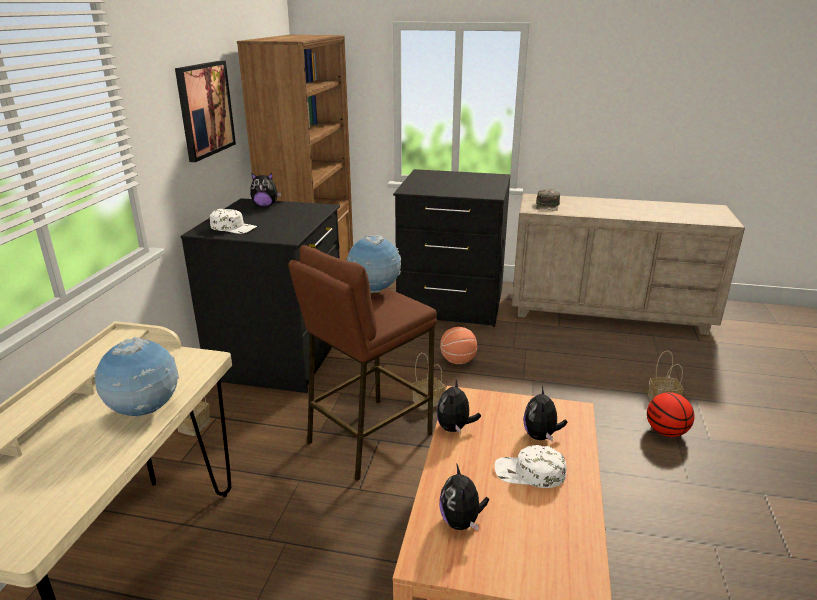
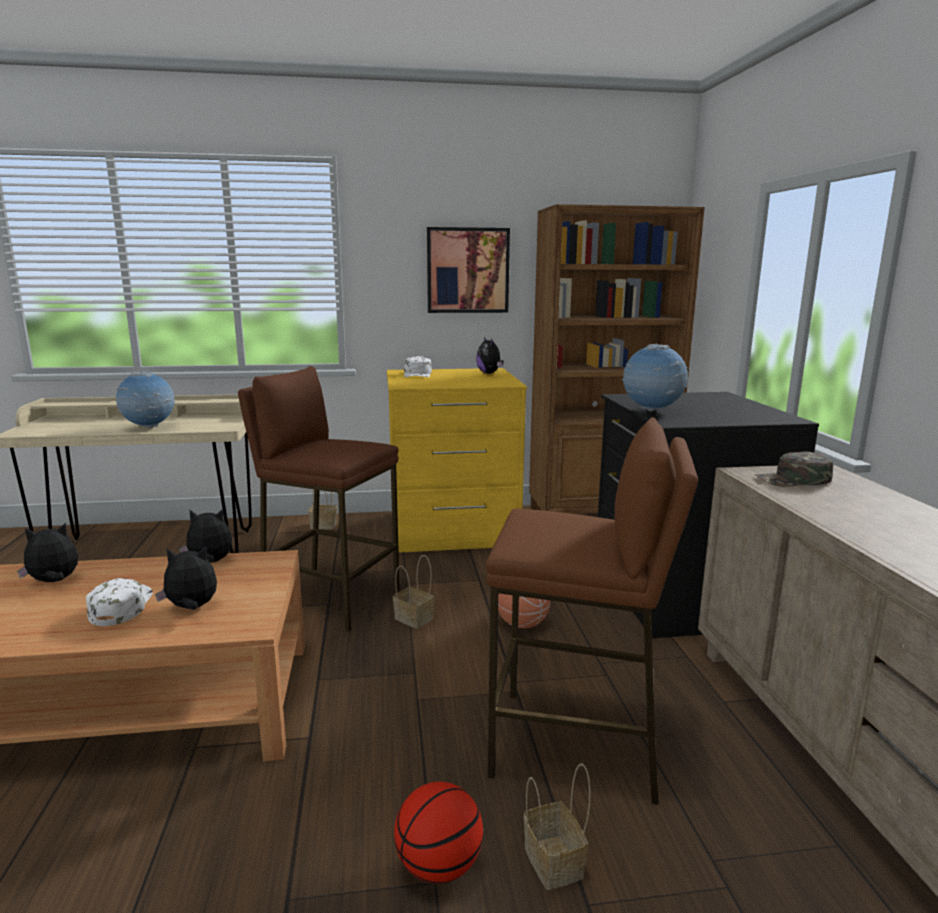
camera: 70 degrees right, 10 degrees down
(281, 356) = (452, 530): black dresser -> yellow dresser
(374, 291) = (366, 443): globe -> globe (652, 411)
(585, 374) = (576, 746): none -> brown stool

